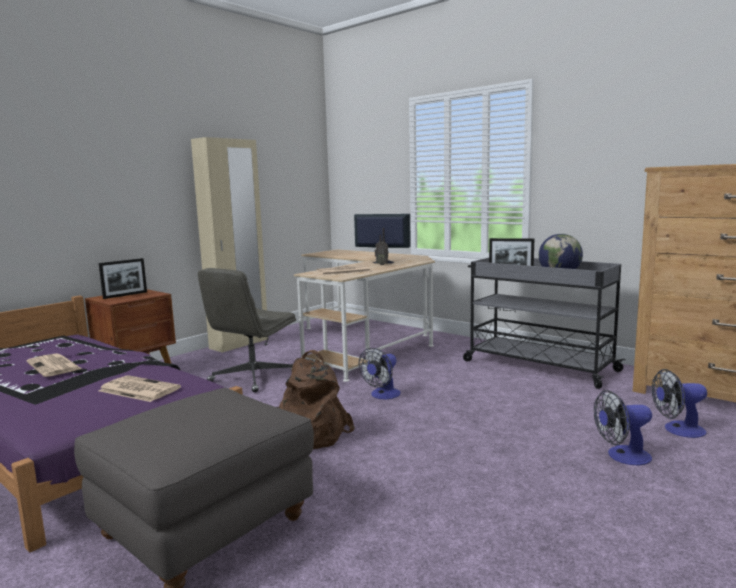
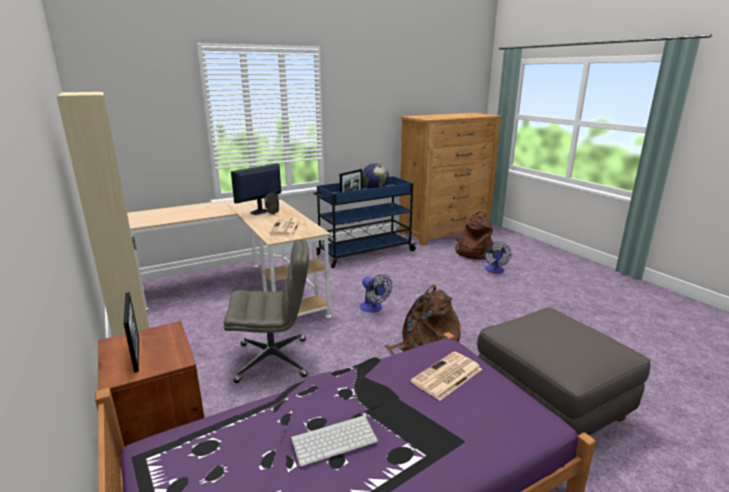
camera: 70 degrees left, 10 degrees up
(54, 366) = (334, 439): newspaper -> keyboard
(253, 378) = (273, 360): grey office chair -> grey office chair turned 60 degrees counterclockwise
(537, 365) = (364, 252): grey cart -> blue cart
(678, 430) = (473, 253): fan -> brown backpack

